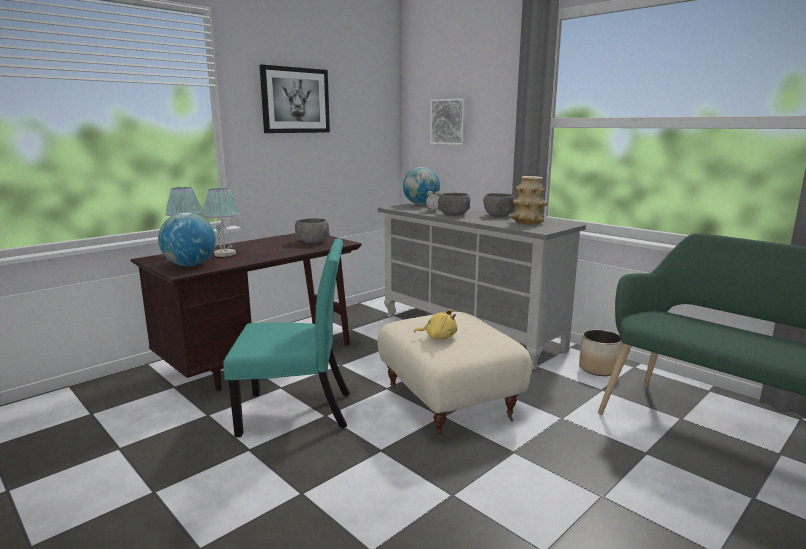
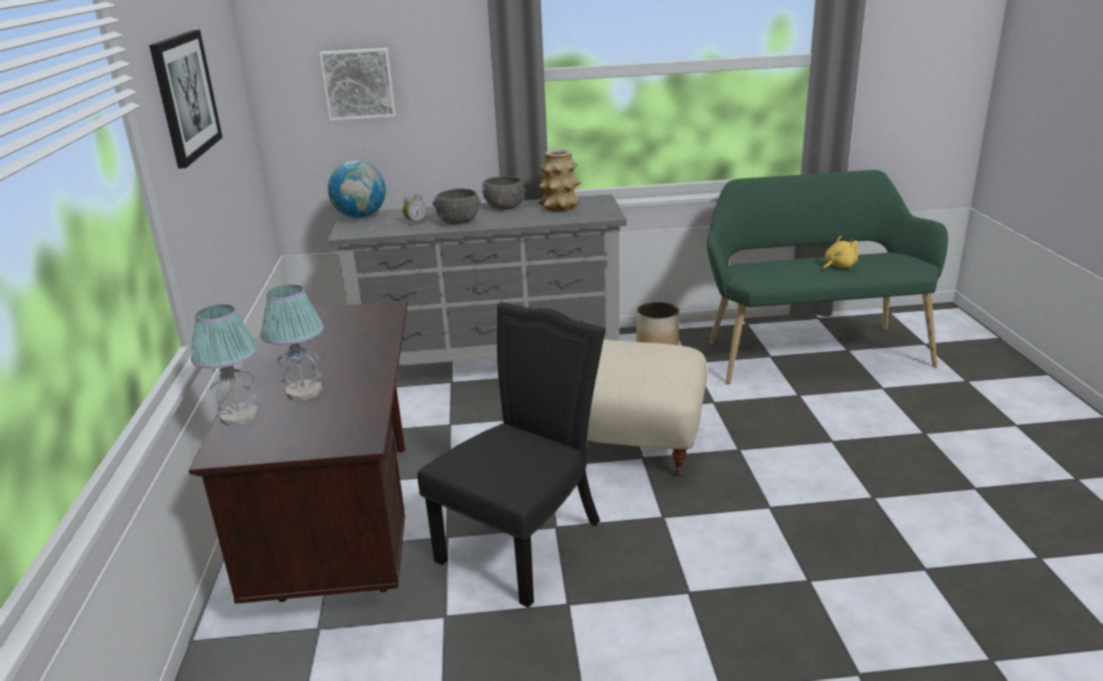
camera: 50 degrees left, 10 degrees up
(190, 265) = (324, 427): globe -> none
(294, 412) = (521, 546): turquoise chair -> black chair
(312, 242) = (345, 324): grey bowl -> none
(438, 337) = (632, 373): yellow plush toy -> yellow plush toy (838, 266)

